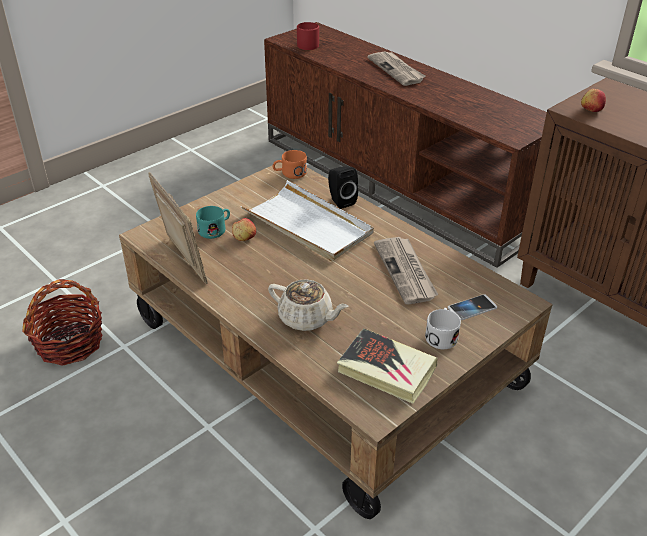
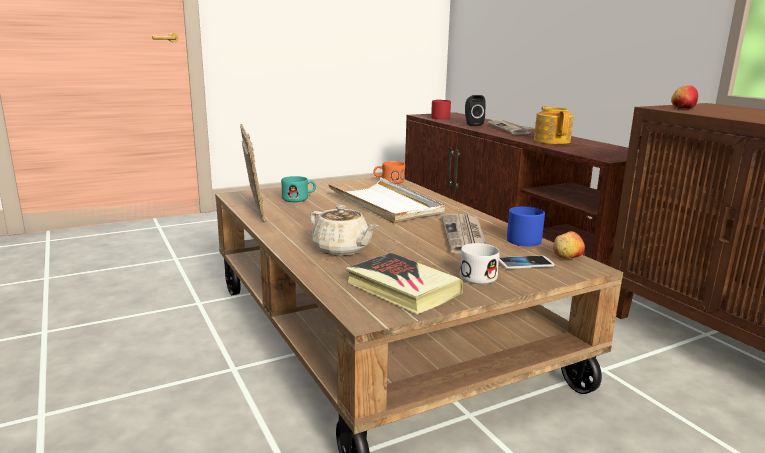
camera: 15 degrees right, 20 degrees down
(70, 343) = (155, 295): basket -> none
(244, 238) = (320, 205): apple -> apple (567, 257)
(340, 201) = (425, 196): black speaker -> black speaker (472, 124)
(449, 98) = (552, 141): none -> teapot
(457, 267) = (521, 239): none -> blue mug

